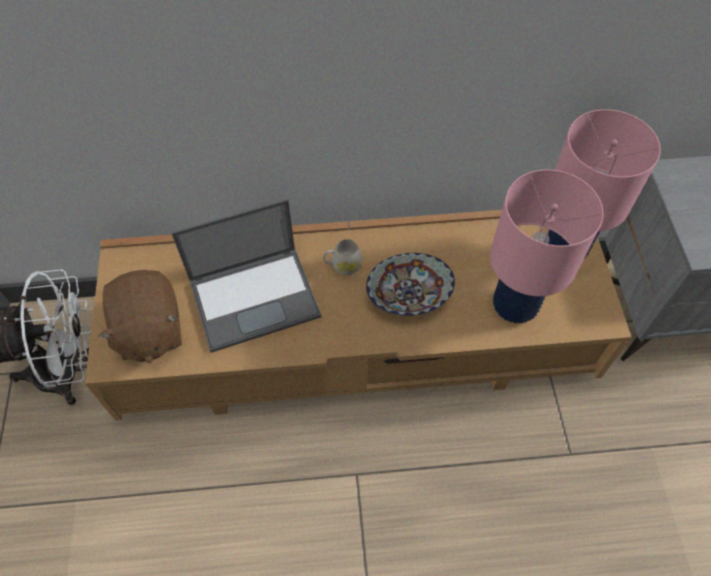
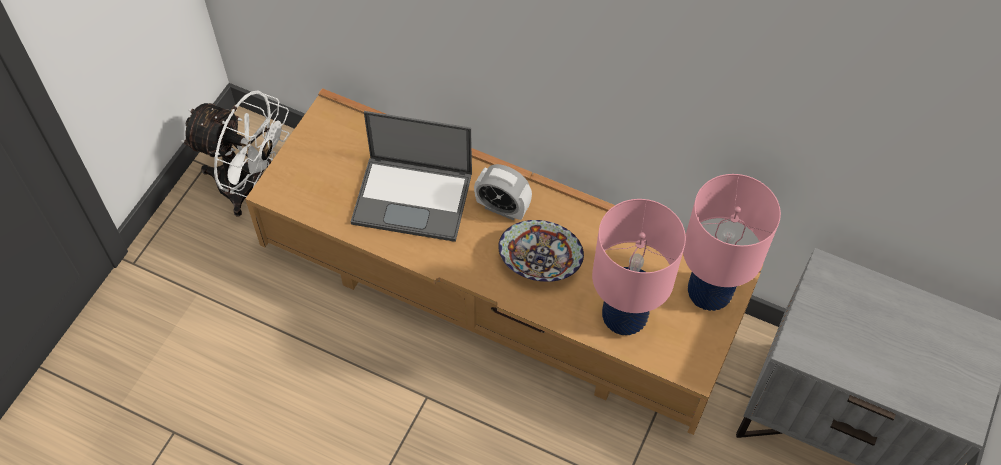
camera: 30 degrees right, 0 degrees up
(149, 331) = (315, 182): brown plush toy -> none
(342, 265) = (502, 208): white mug -> alarm clock

